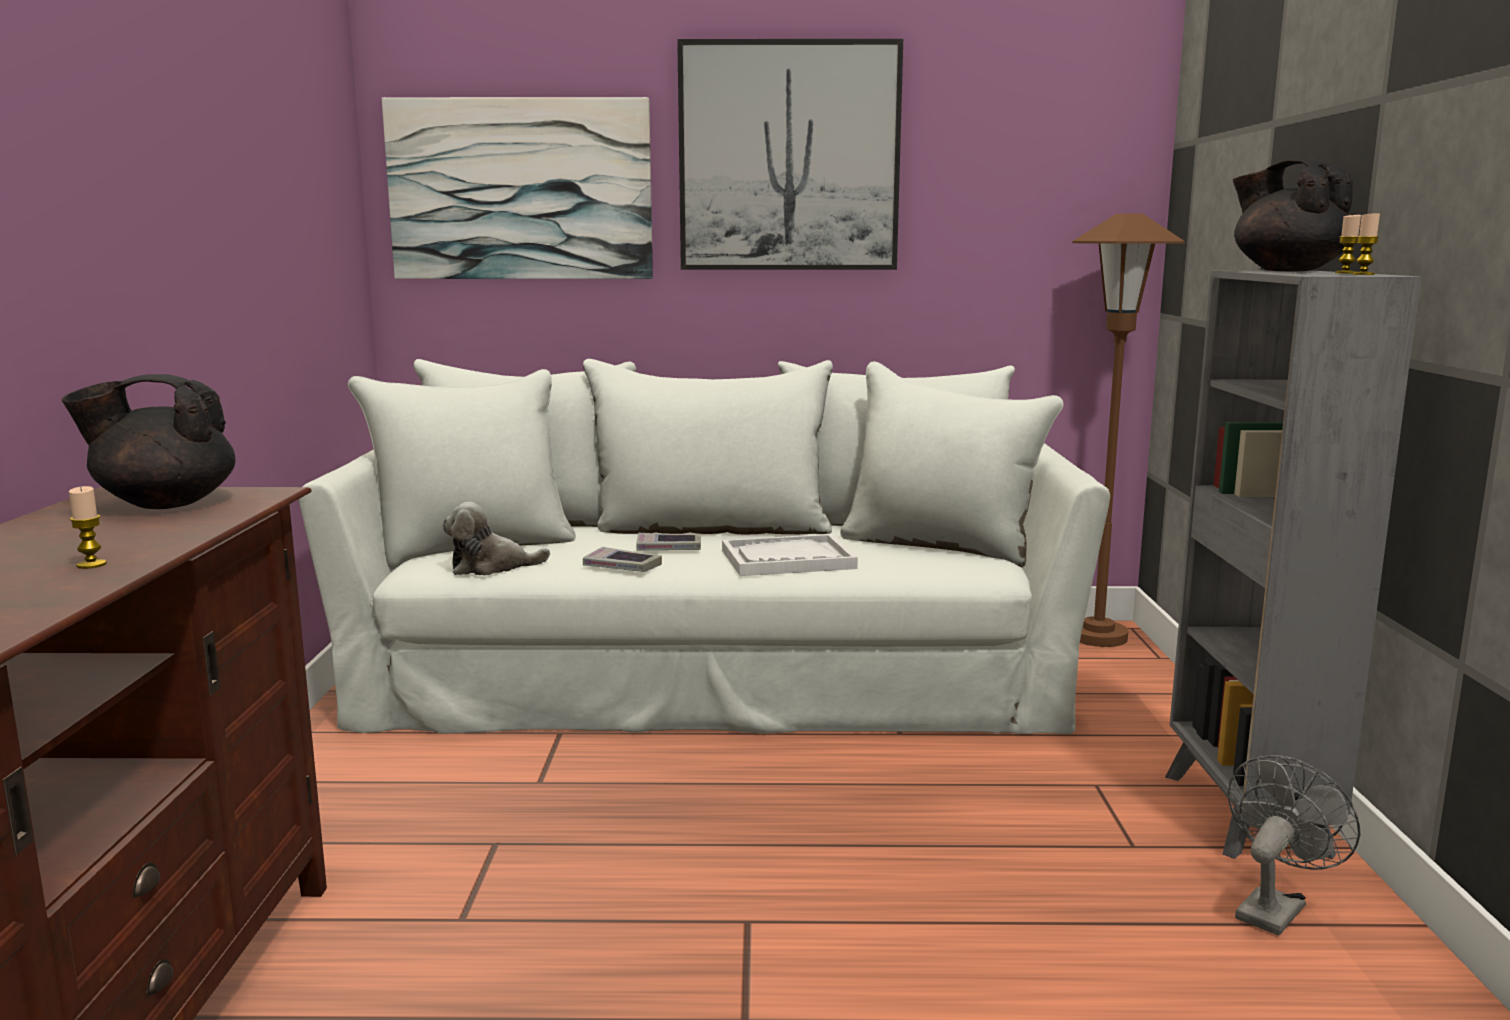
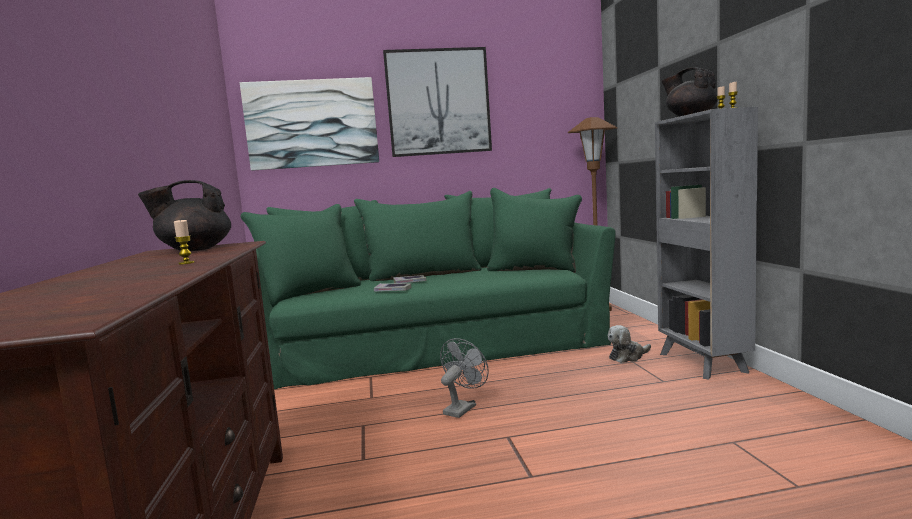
camera: 10 degrees left, 5 degrees down
(491, 567) = (327, 298): plush toy -> plush toy (627, 357)
(713, 672) = (432, 343): white sofa -> green sofa
(787, 559) = (469, 280): white tray -> none
(1273, 907) = (737, 394): grey fan -> grey fan (462, 408)

